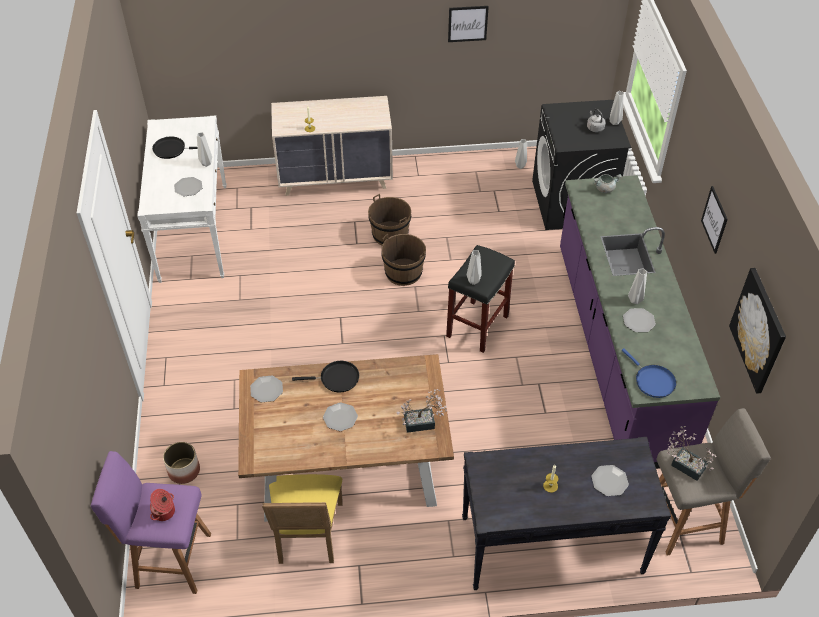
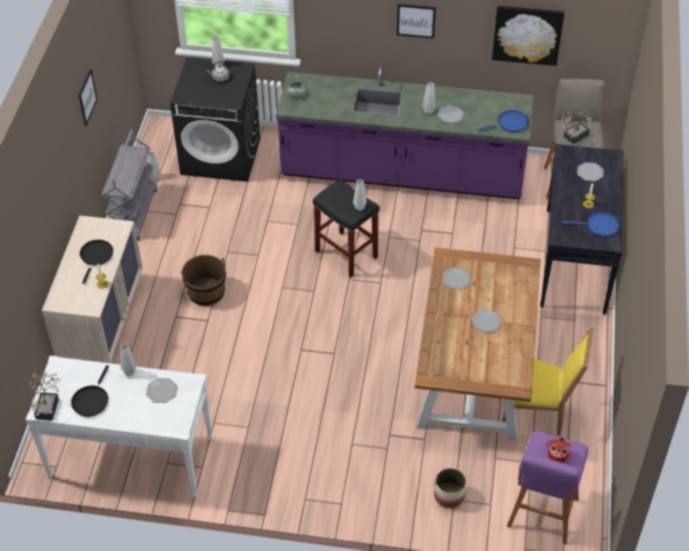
camera: 75 degrees left, 0 degrees up
(266, 389) = (443, 367): plate -> plate (456, 279)
(336, 378) = (444, 317): black frying pan -> black frying pan (96, 256)
(403, 272) = (261, 292): brown bucket -> none
(423, 423) = (504, 270): potted plant -> potted plant (48, 406)
(470, 163) = (133, 212): none -> grey cart
(516, 503) = (599, 226): none -> blue frying pan

